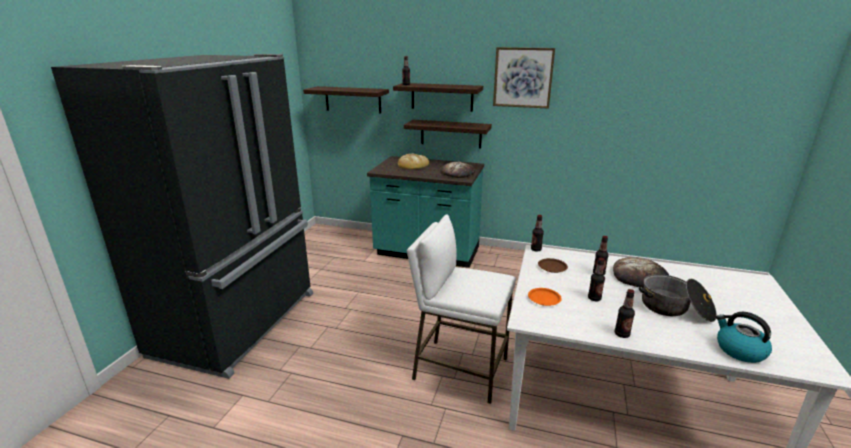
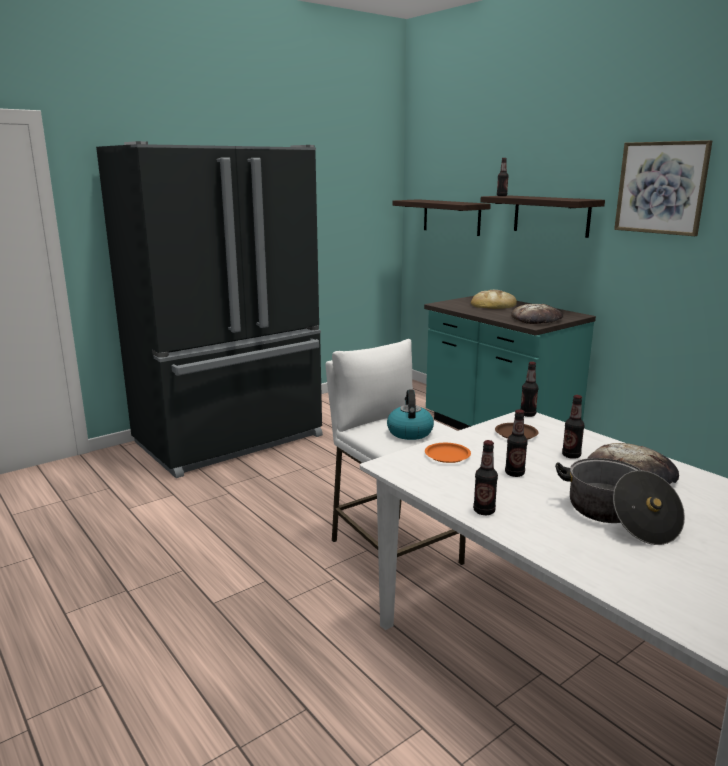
camera: 35 degrees right, 5 degrees down
(451, 134) = (558, 269): shelf -> none
(739, 350) = (632, 581): kettle -> kettle (409, 432)

